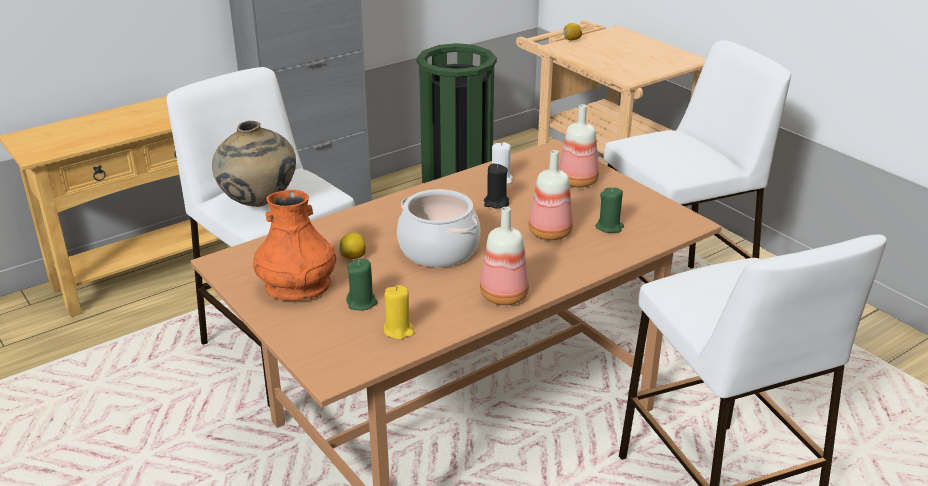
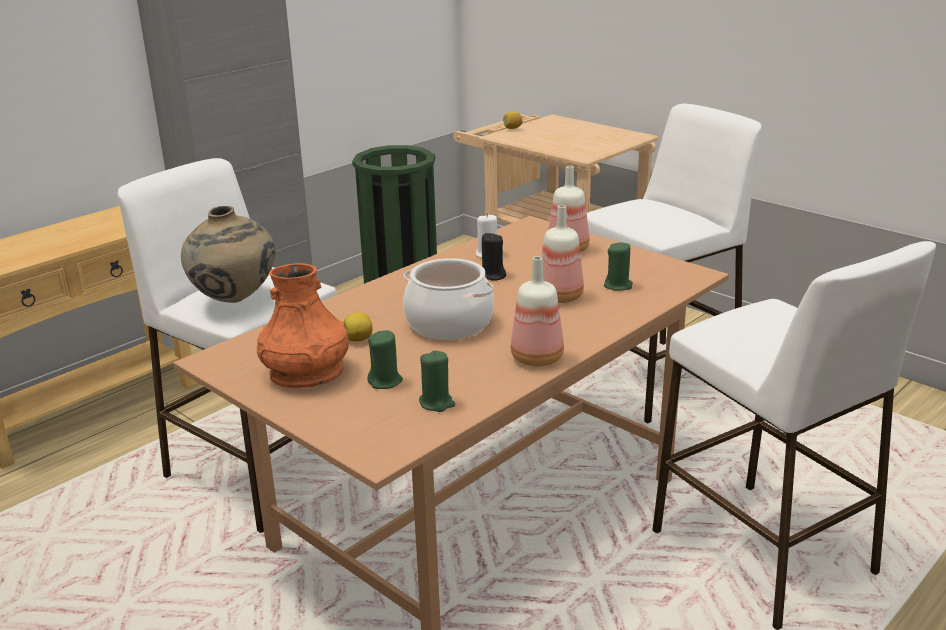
camera: 10 degrees left, 5 degrees down
(399, 330) = (436, 403): yellow candle -> green candle

